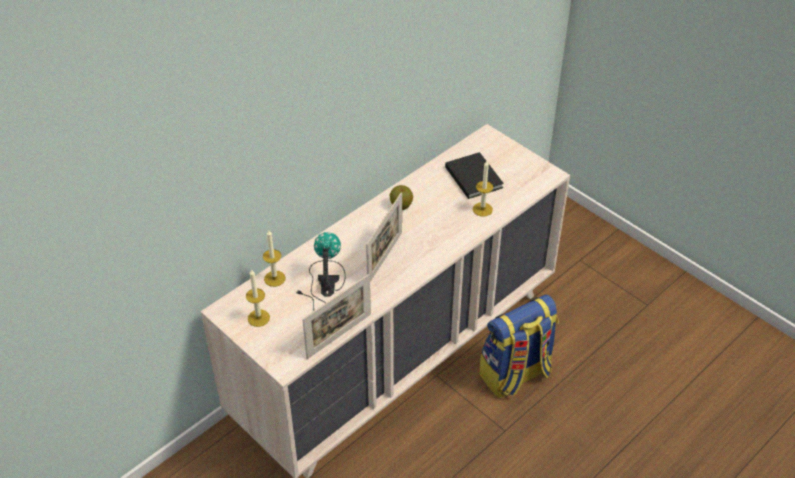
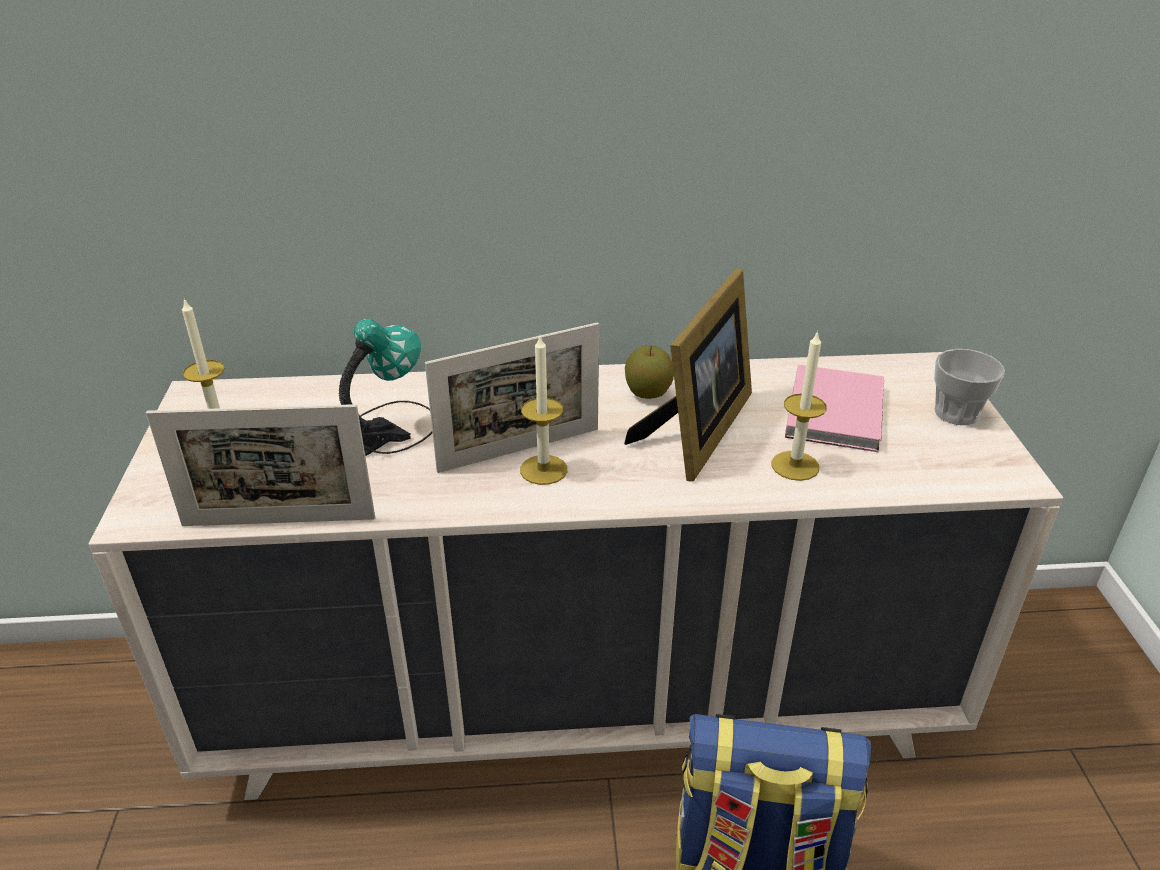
camera: 40 degrees right, 10 degrees down
(274, 278) = (321, 392): candle -> candle (543, 470)
(437, 213) = (697, 432): none -> picture frame
(474, 176) = (837, 410): black book -> pink book
(512, 155) = (956, 413): none -> cup

